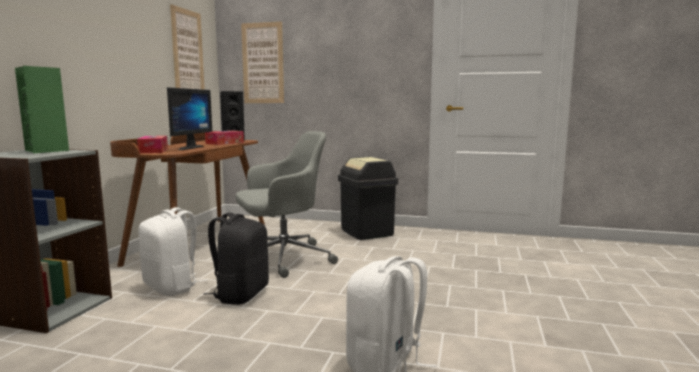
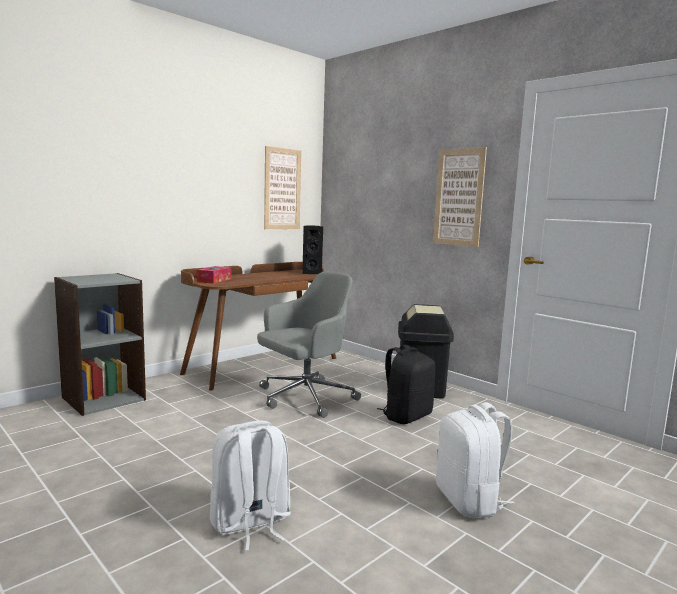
camera: 30 degrees right, 0 degrees up
(47, 151) = (110, 277): green speaker -> none
(172, 287) = (192, 402): white backpack -> white backpack (470, 501)
(186, 148) = (247, 279): monitor -> none
(225, 143) = (295, 276): tissue box -> none
(240, 294) = (229, 422): black backpack -> black backpack (406, 416)
(263, 63) = (355, 197): picture -> picture (459, 197)
(282, 258) = (304, 398): grey office chair -> grey office chair turned 45 degrees counterclockwise

